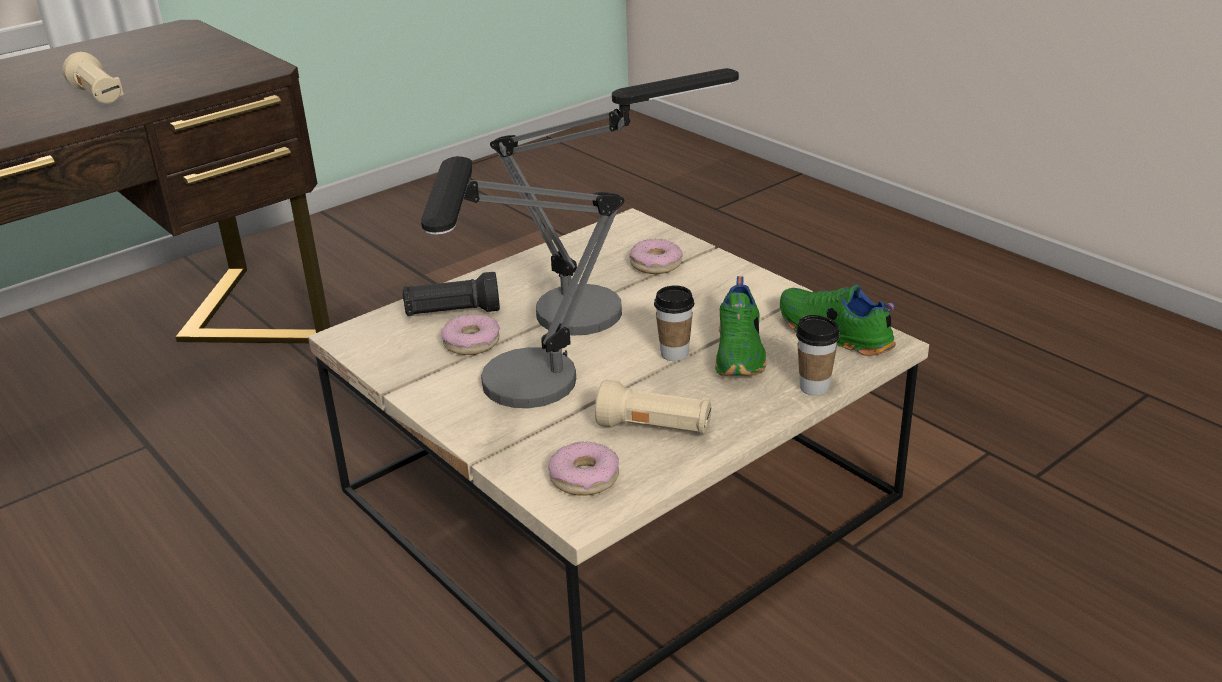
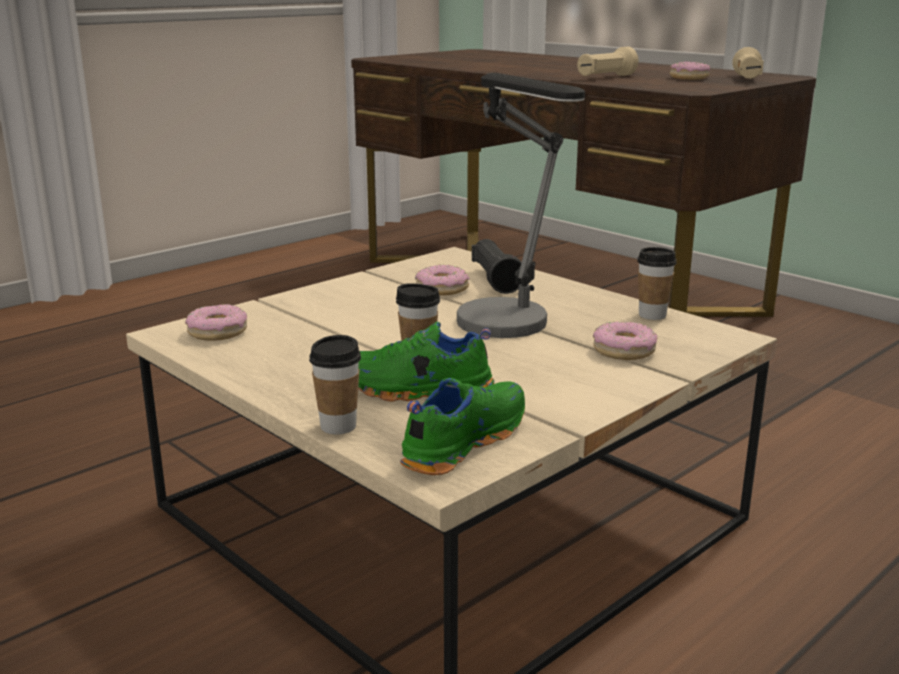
camera: 85 degrees right, 10 degrees down
(148, 63) = (689, 78): none -> donut
(521, 398) = (347, 308): table lamp -> none
(574, 246) = (652, 315): none -> cup
(655, 429) = (281, 354): beige flashlight -> beige flashlight (747, 79)

